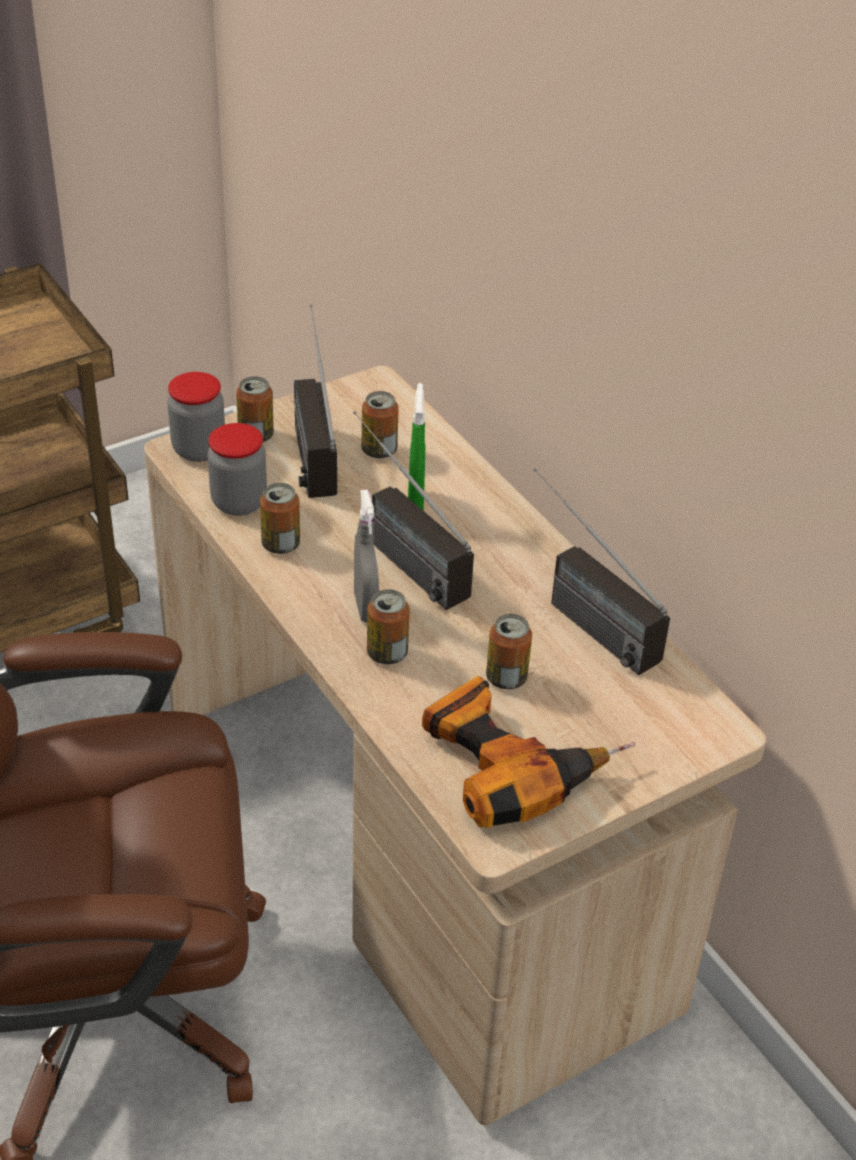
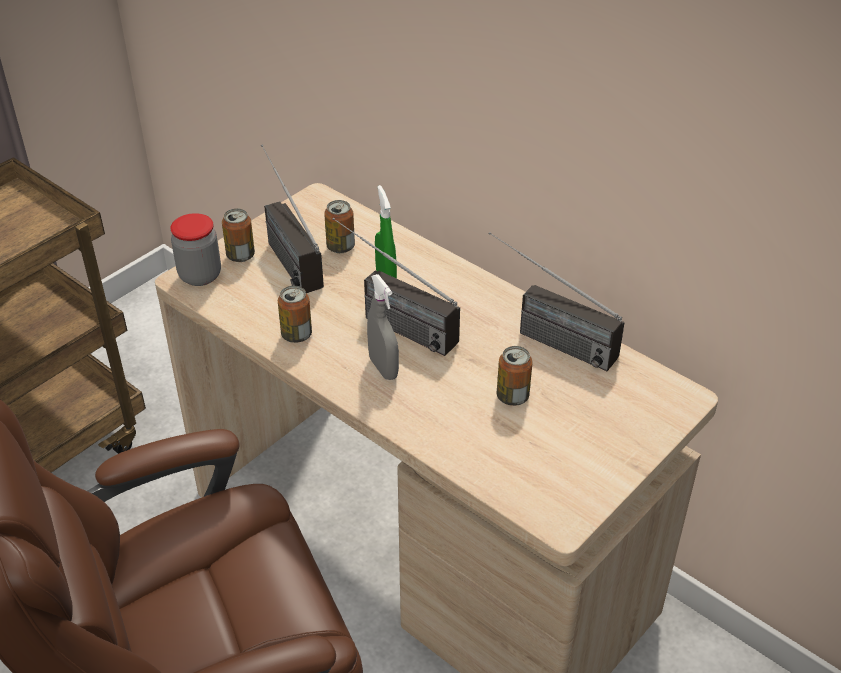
camera: 15 degrees left, 0 degrees up
(239, 502) = (249, 309): jar -> none
(387, 653) = (415, 399): can -> none
(511, 760) = (545, 458): power drill -> none

